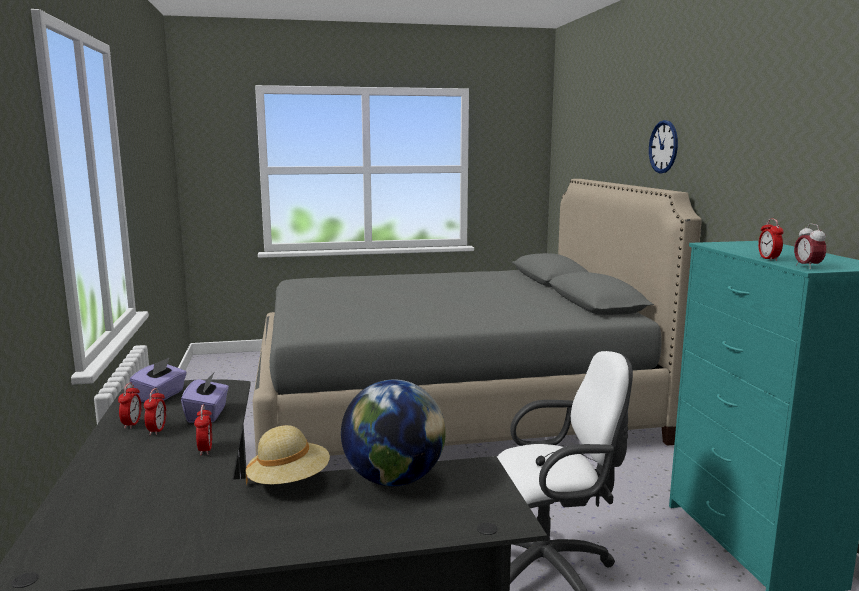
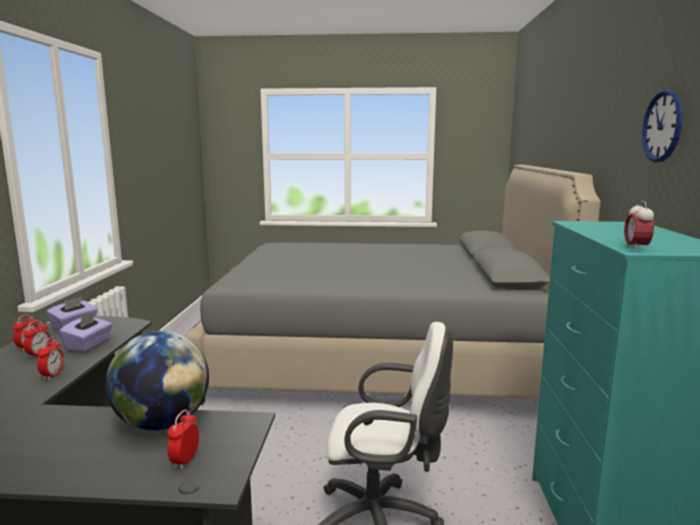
camera: 15 degrees right, 0 degrees up
(289, 482) = (79, 413): beige hat -> none
(663, 147) = (579, 131): wall clock -> wall clock (662, 126)
(768, 259) = (606, 239): alarm clock -> alarm clock (185, 461)

